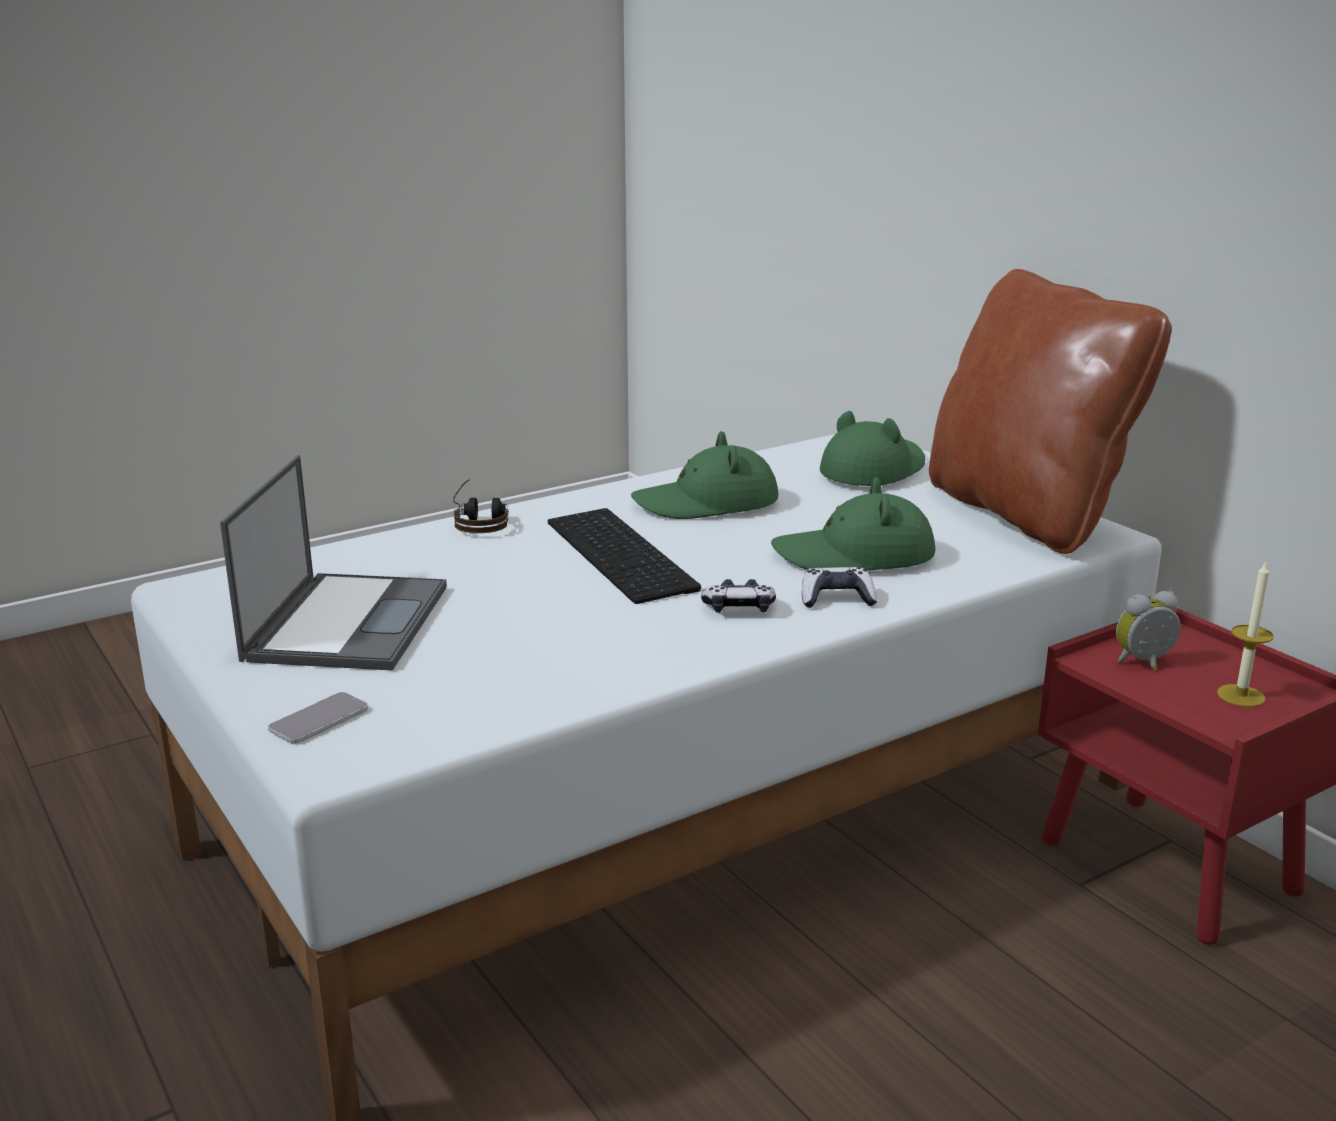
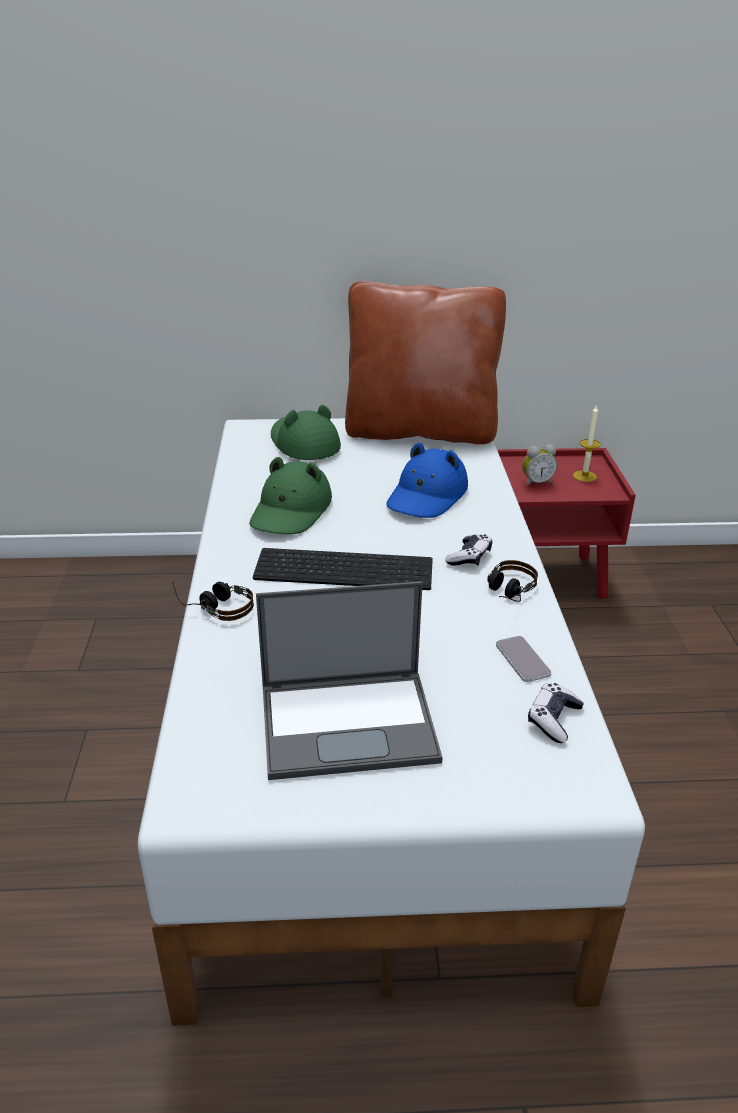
camera: 60 degrees left, 10 degrees up
(319, 719) = (515, 779): phone -> phone (522, 659)
(348, 621) = (350, 722): laptop -> laptop turned 135 degrees clockwise
(684, 645) = (507, 593): none -> headphones
(837, 599) = (483, 523): game controller -> game controller (553, 719)
(855, 555) = (427, 496): green hat -> blue hat
(1145, 664) = (536, 482): alarm clock -> alarm clock turned 120 degrees counterclockwise

